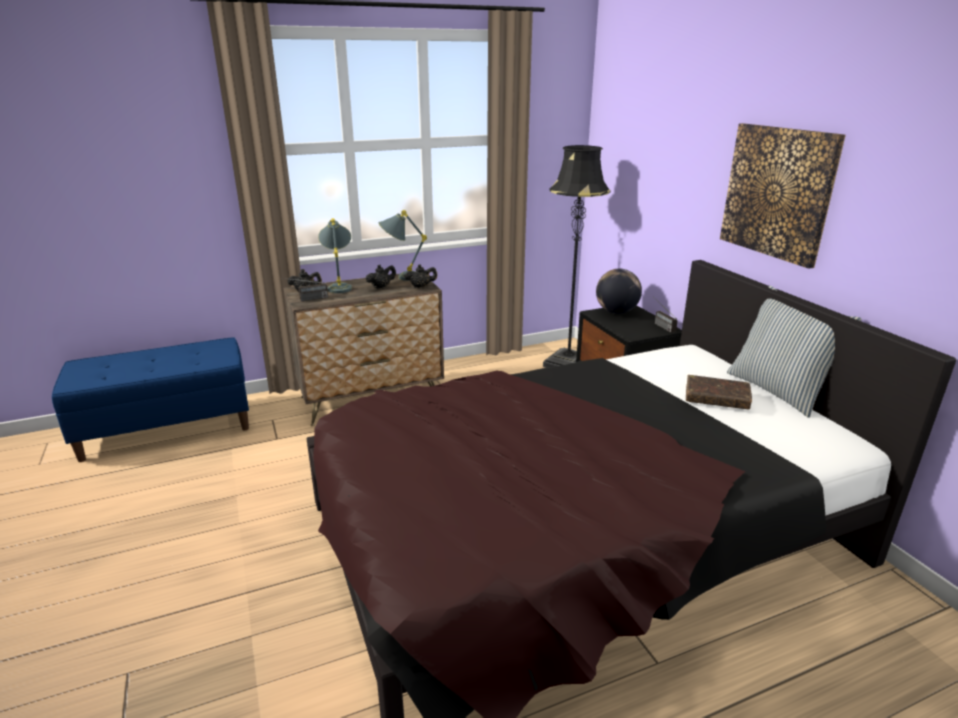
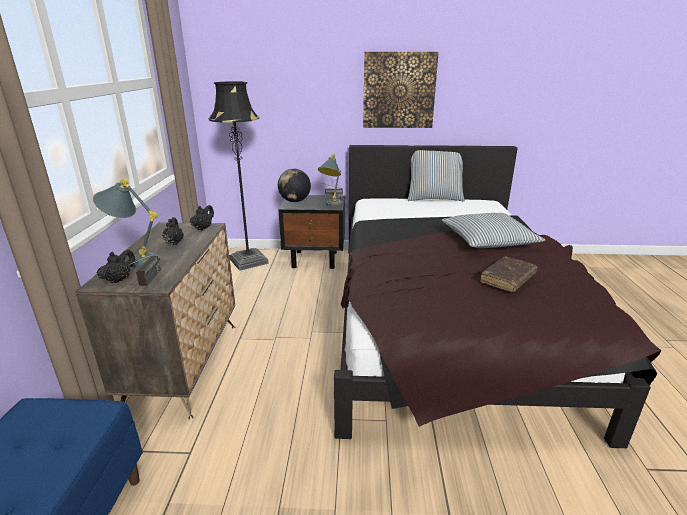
camera: 65 degrees left, 0 degrees up
(401, 277) = (161, 231): grey table lamp -> grey table lamp (331, 205)
(630, 452) = (488, 240): none -> pillow
(716, 399) = (435, 210): brown book -> brown book (507, 279)

